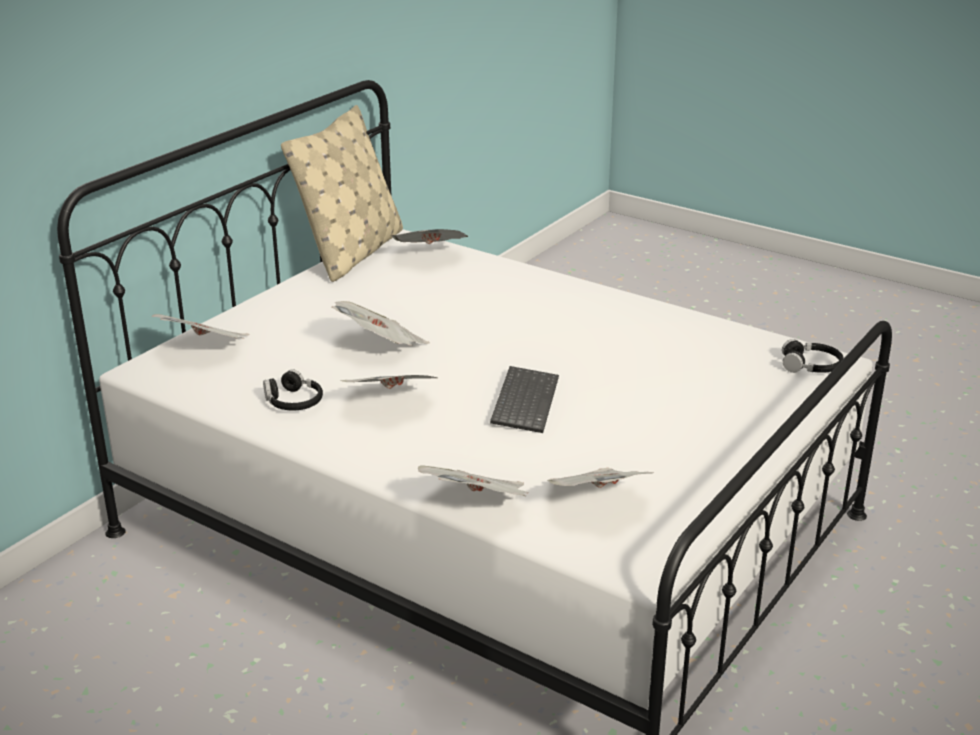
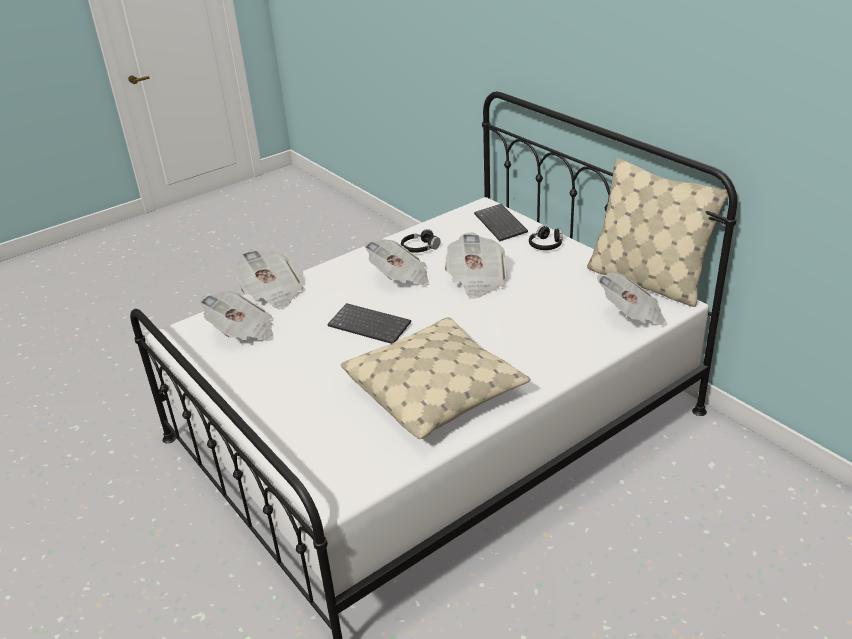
camera: 110 degrees right, 5 degrees up
(206, 349) = (502, 224): newspaper -> keyboard
(630, 338) = (435, 390): none -> beige pillow
(811, 366) = (334, 481): black headphones -> black headphones (546, 245)

